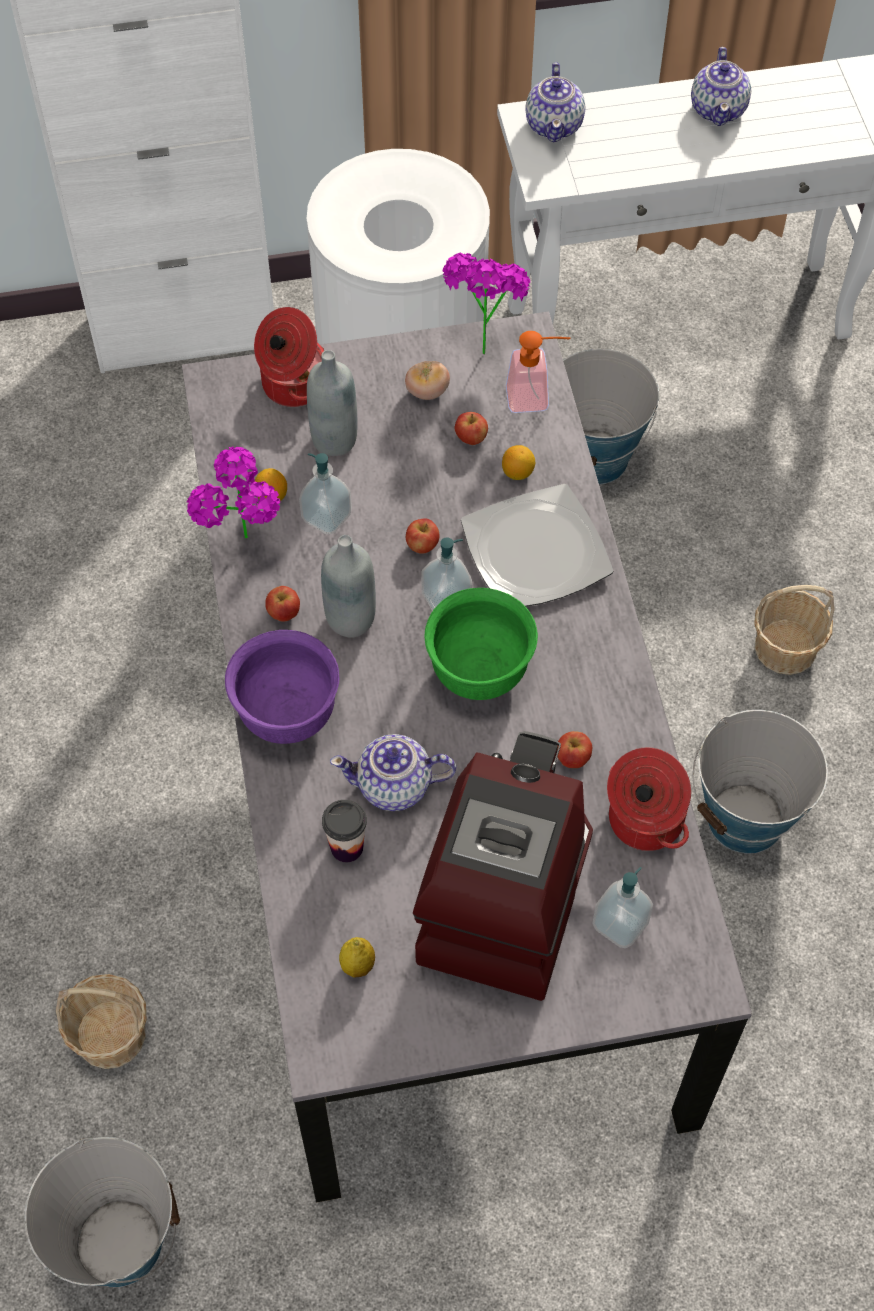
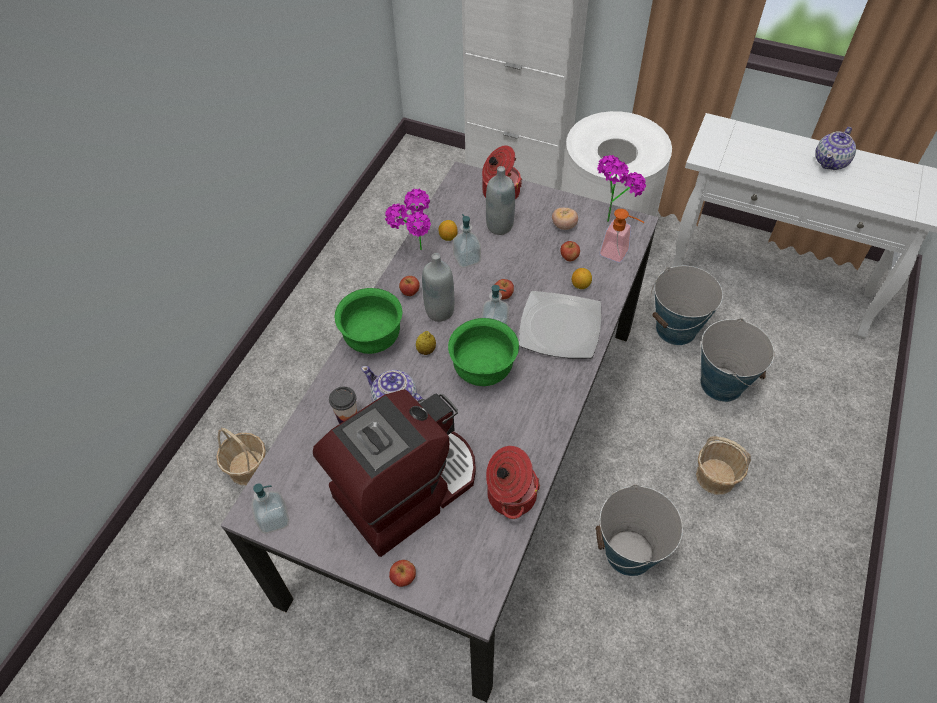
camera: 35 degrees right, 5 degrees down
(119, 1241) = (177, 564): bucket -> bucket (721, 383)
(287, 713) = (373, 339): purple bowl -> green bowl
(357, 965) = (305, 479): lemon -> lemon (426, 350)
(554, 125) = (730, 133): teapot -> none
(573, 758) = (497, 441): apple -> apple (403, 578)
(620, 924) = (453, 542): soap dispenser -> soap dispenser (274, 519)

